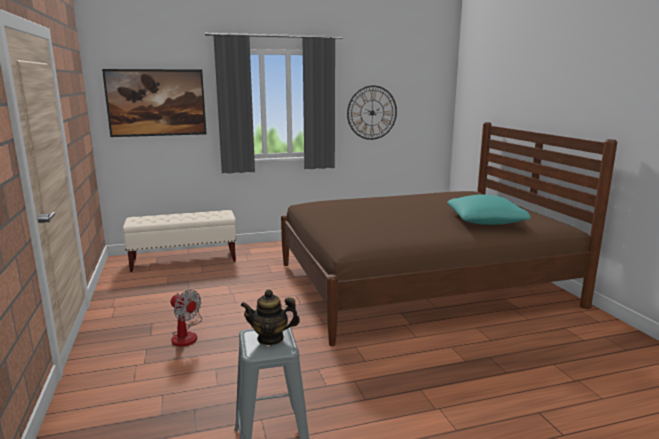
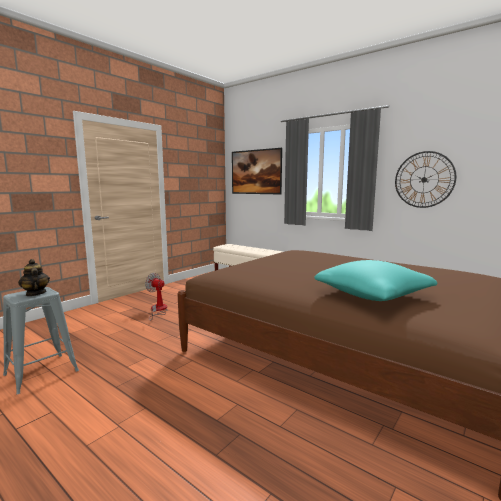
camera: 55 degrees right, 5 degrees down
(186, 335) = (158, 310): fan -> fan turned 120 degrees clockwise

